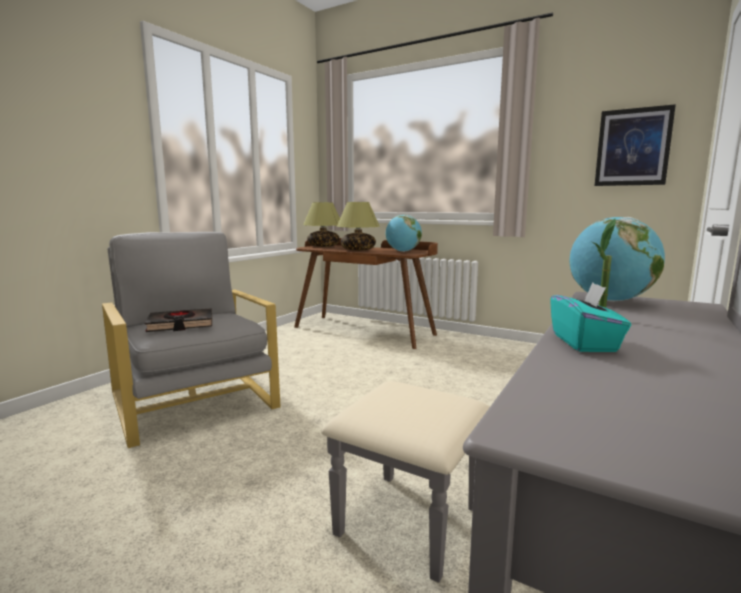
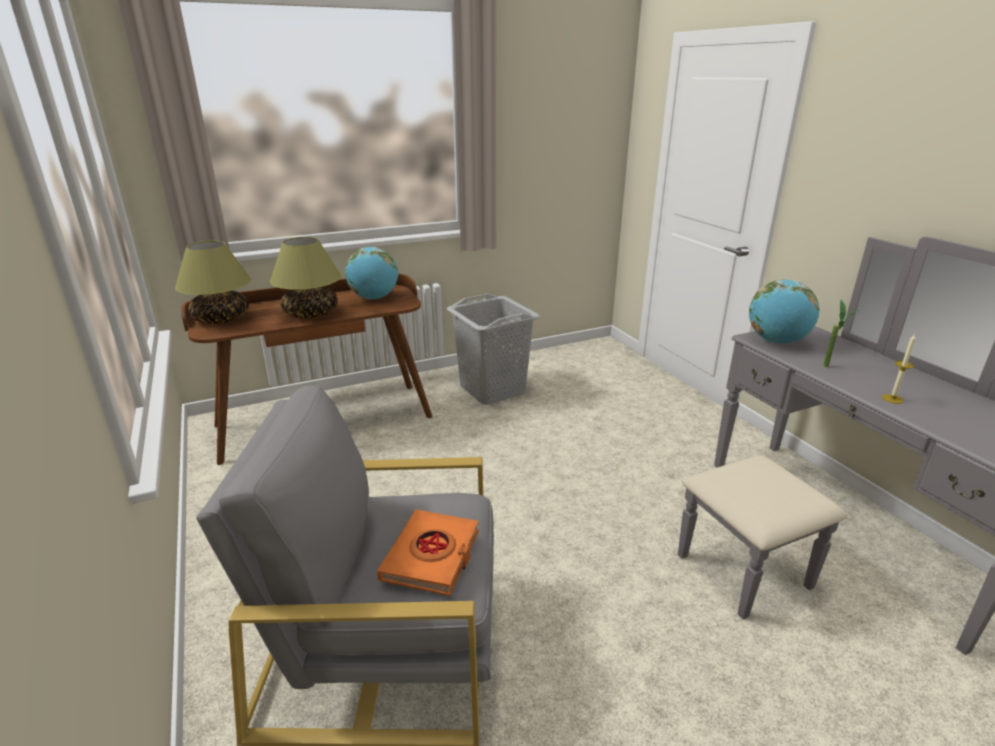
camera: 55 degrees left, 15 degrees up
(181, 325) = (432, 556): black book -> orange book
(482, 353) = (492, 390): none -> grey laundry basket
(584, 343) = (892, 399): turquoise tissue box -> candle
(632, 147) = (577, 141): picture -> none

